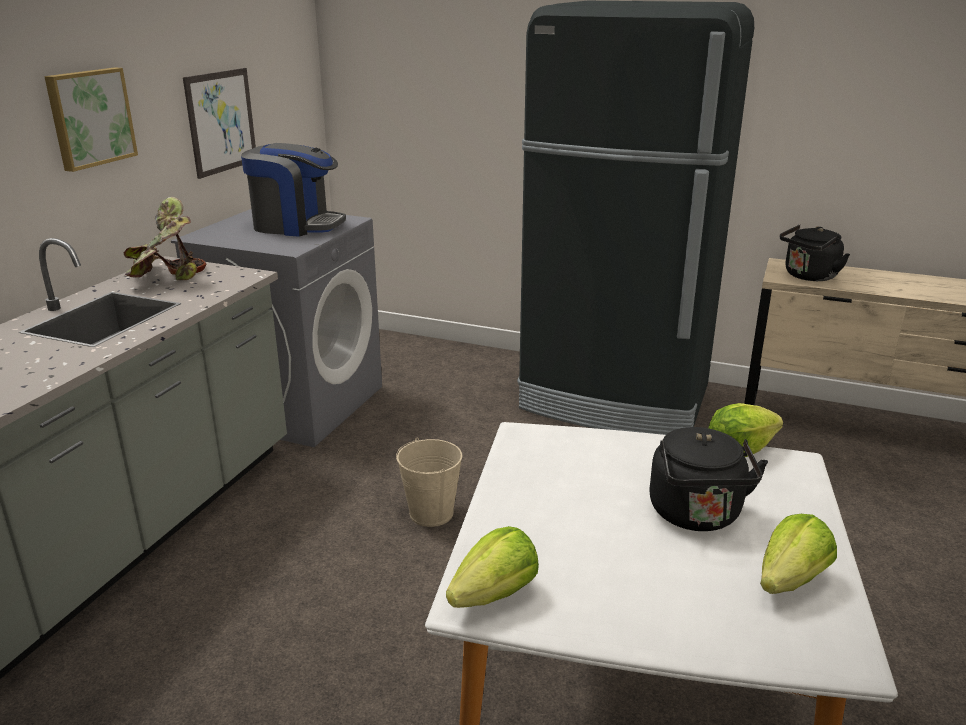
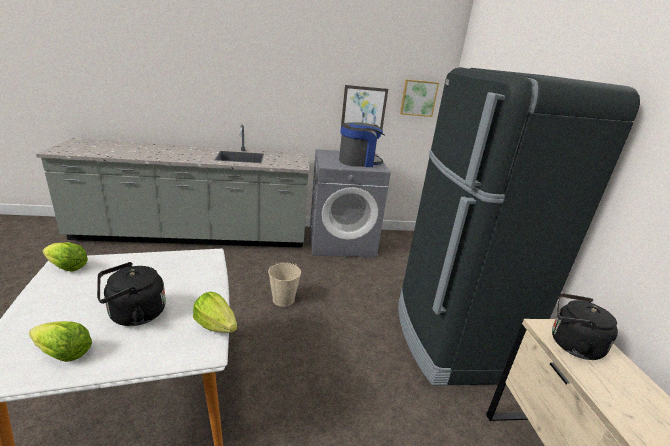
camera: 60 degrees right, 0 degrees up
(90, 118) = (289, 89): picture -> picture (418, 98)
(165, 276) = (285, 157): potted plant -> none
(296, 225) = (358, 162): coffee machine -> coffee machine turned 90 degrees counterclockwise

